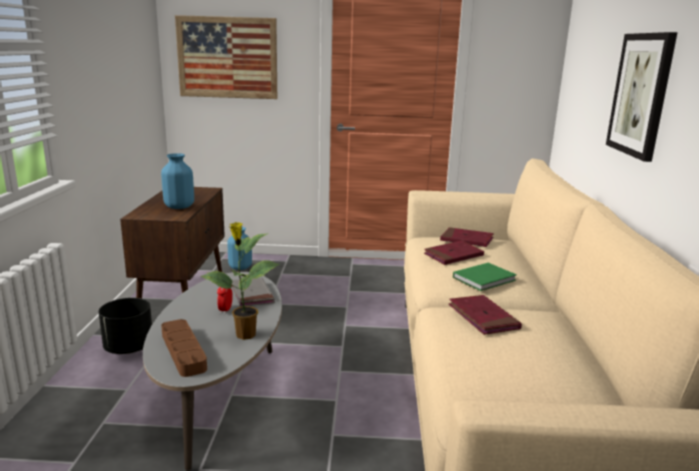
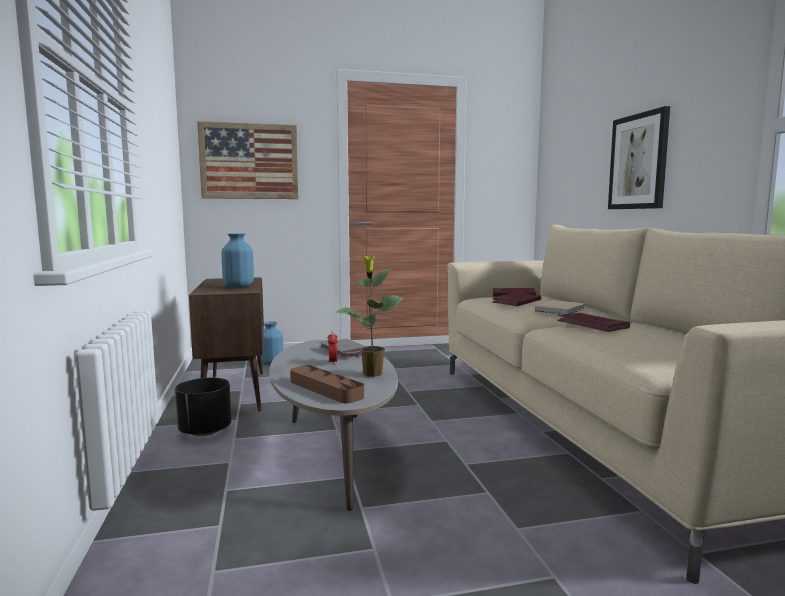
camera: 15 degrees left, 10 degrees down
(485, 279) = (561, 310): green book -> beige book

